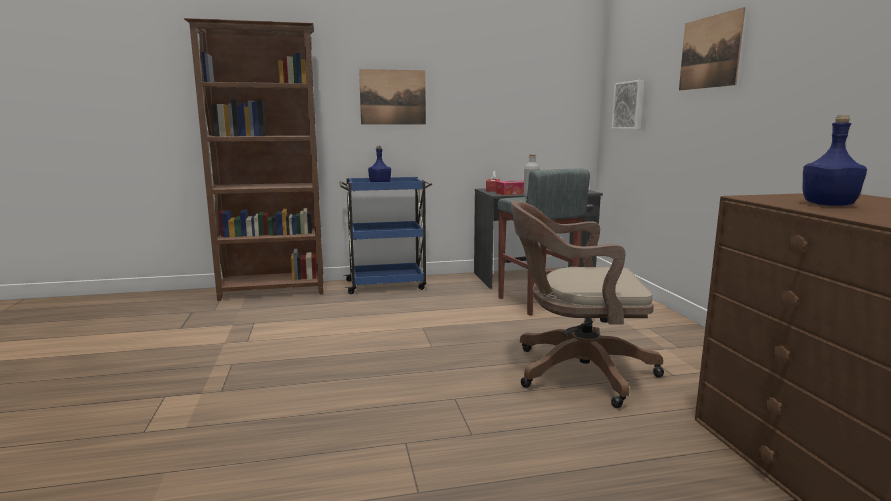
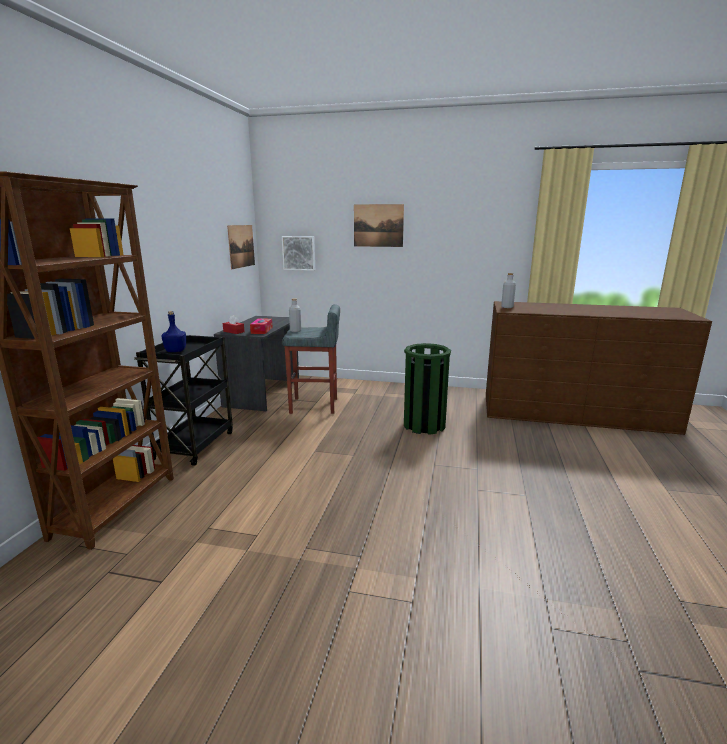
camera: 65 degrees left, 5 degrees up
(387, 285) = (195, 444): blue cart -> black cart
(393, 97) = (154, 258): picture -> picture (241, 246)
(575, 371) = (424, 425): brown office chair -> green trash can
(797, 196) = (507, 307): none -> grey bottle
(827, 205) = (532, 309): blue bottle -> none

